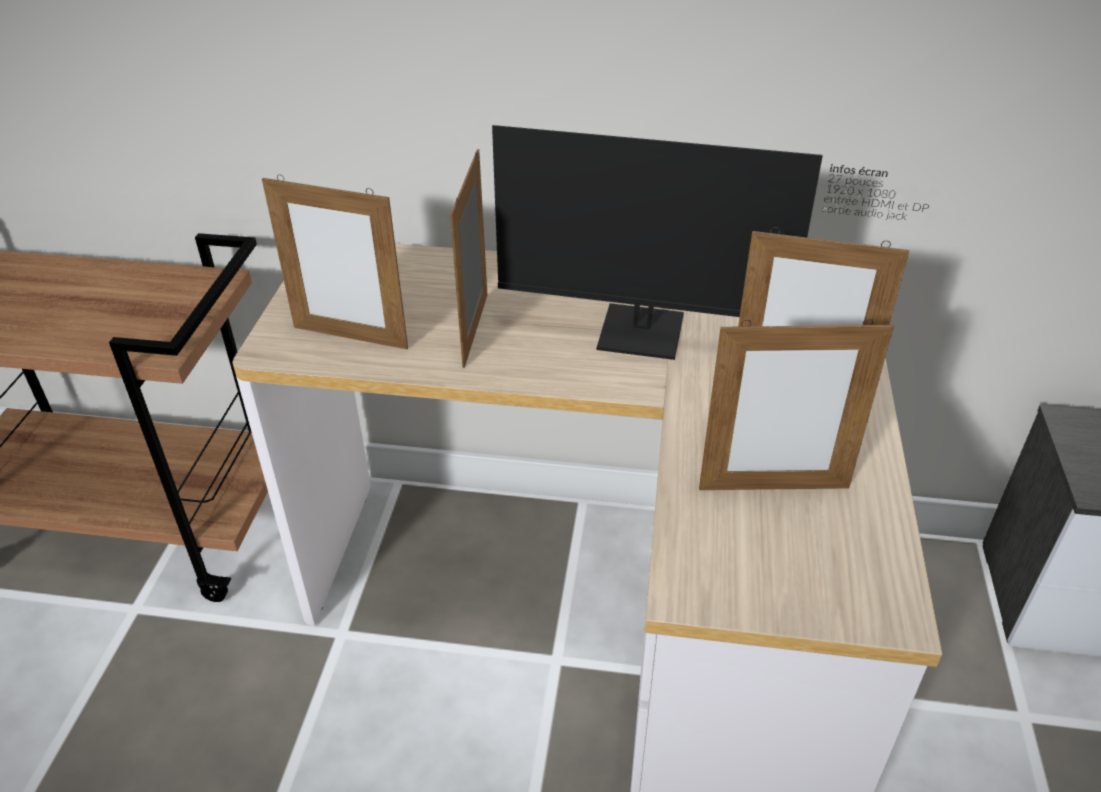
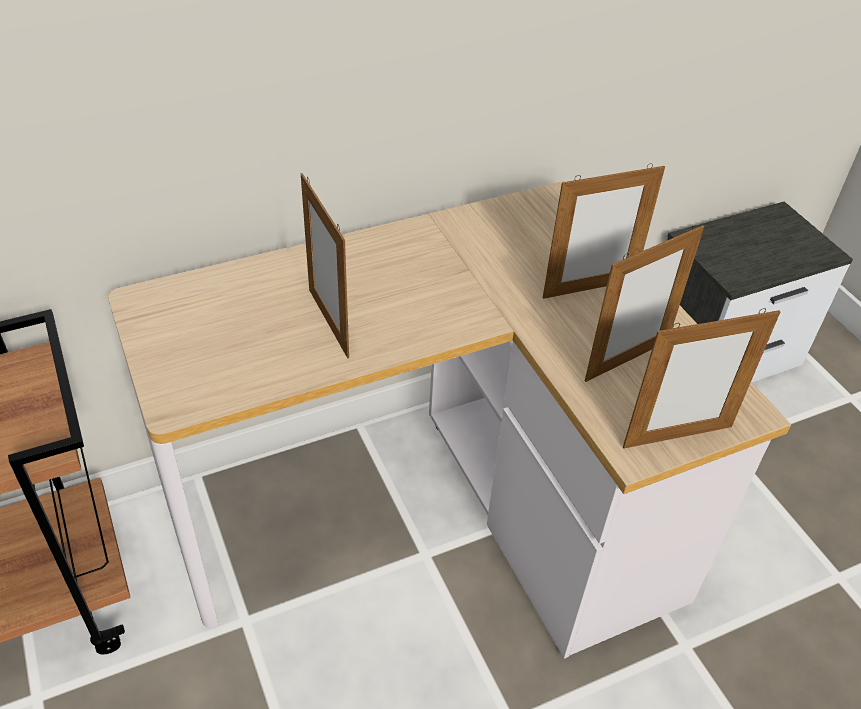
camera: 35 degrees left, 5 degrees up
(350, 337) = (233, 368): picture frame -> picture frame (677, 436)
(655, 336) = (463, 278): monitor -> none

